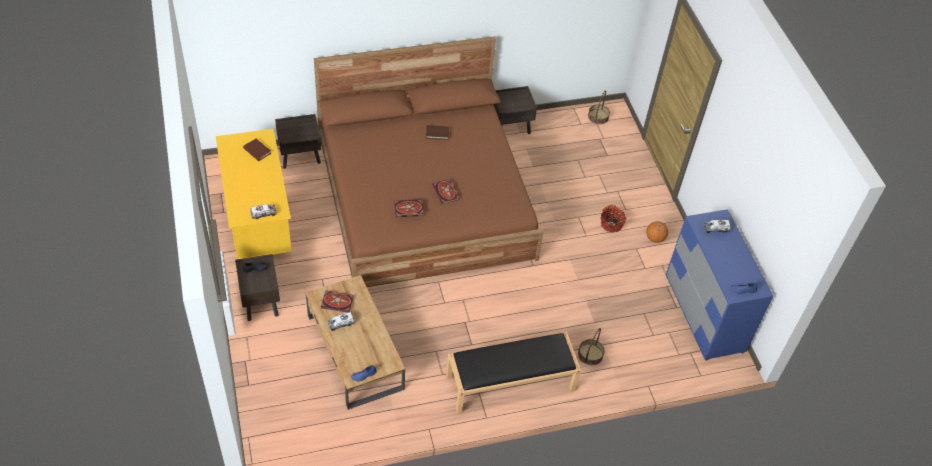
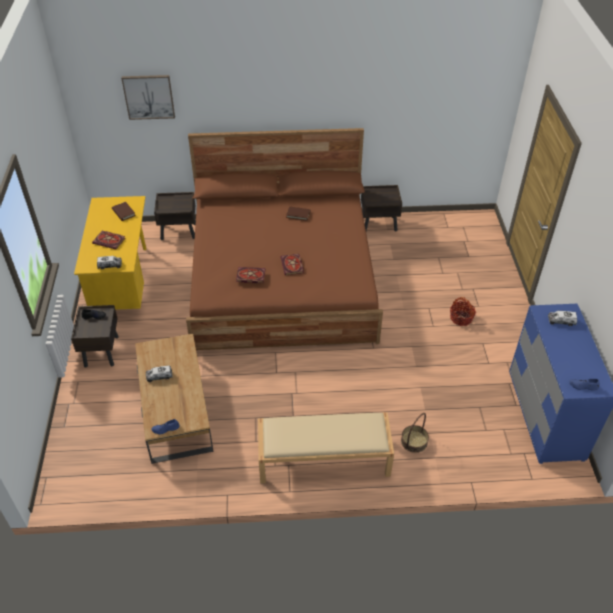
camera: 15 degrees right, 5 degrees down
(273, 26) = (149, 96): none -> picture
(338, 302) = (163, 356): book -> book (110, 241)
(510, 383) = (323, 459): black bench -> beige bench
(598, 117) = (466, 222): basket -> none
(655, 238) = (504, 336): basketball -> none

